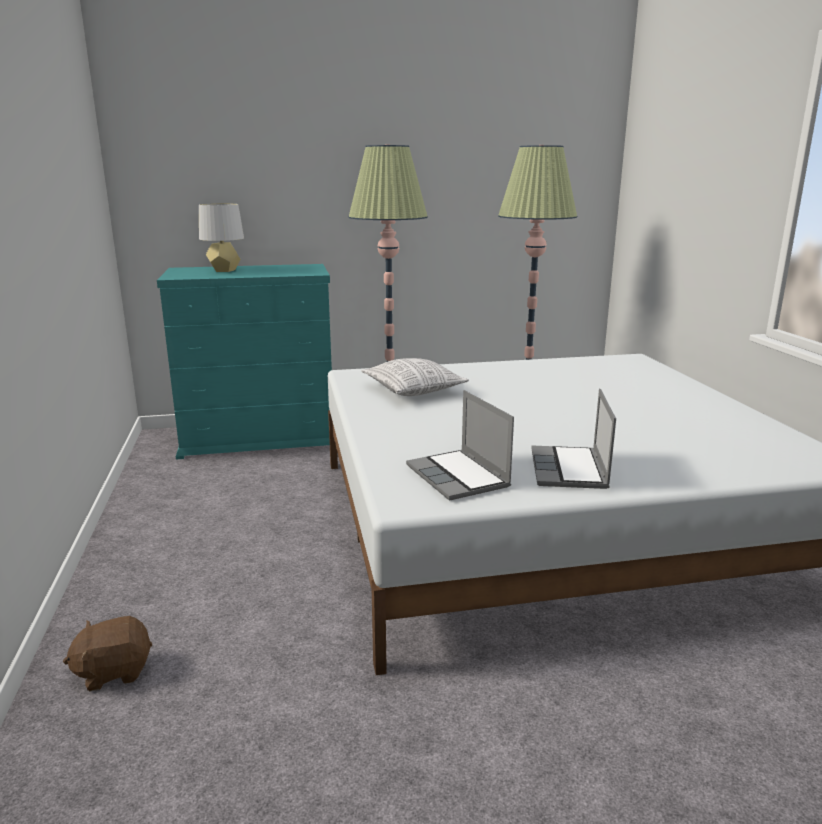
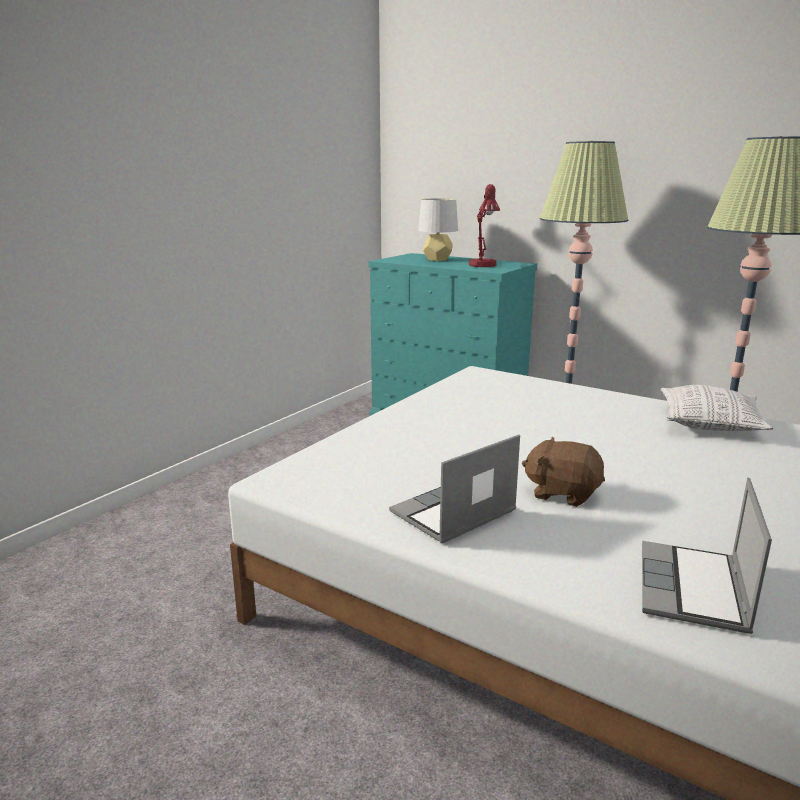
camera: 45 degrees right, 0 degrees up
(114, 671) = (137, 532): brown plush toy -> brown plush toy (562, 493)
(283, 269) = (483, 264): none -> red table lamp
(414, 390) = (495, 400): pillow -> pillow (709, 424)
(459, 477) = (354, 479): laptop -> laptop (694, 589)

